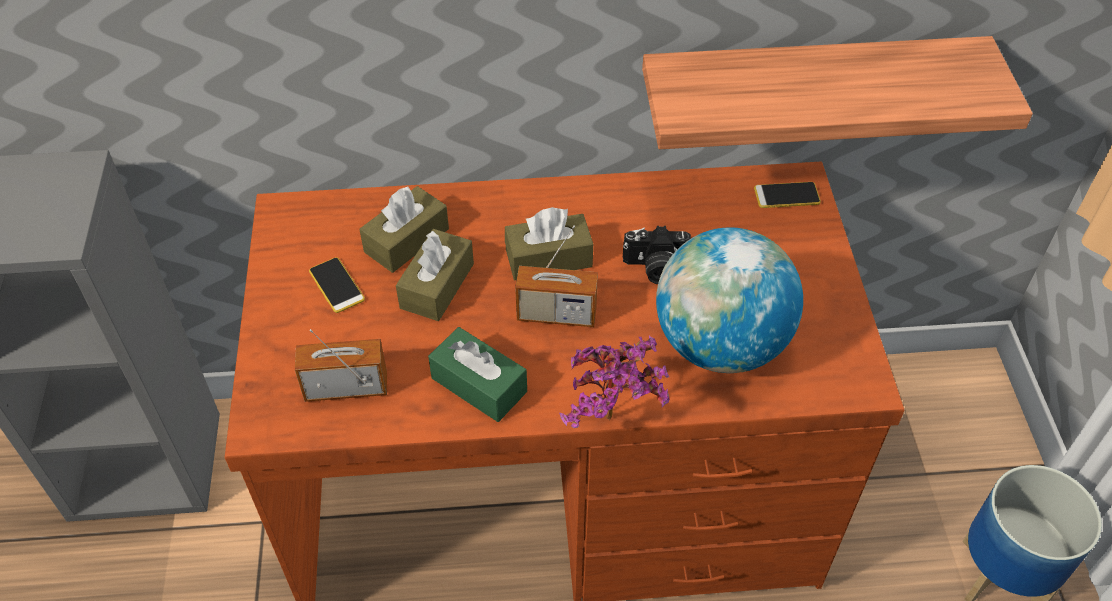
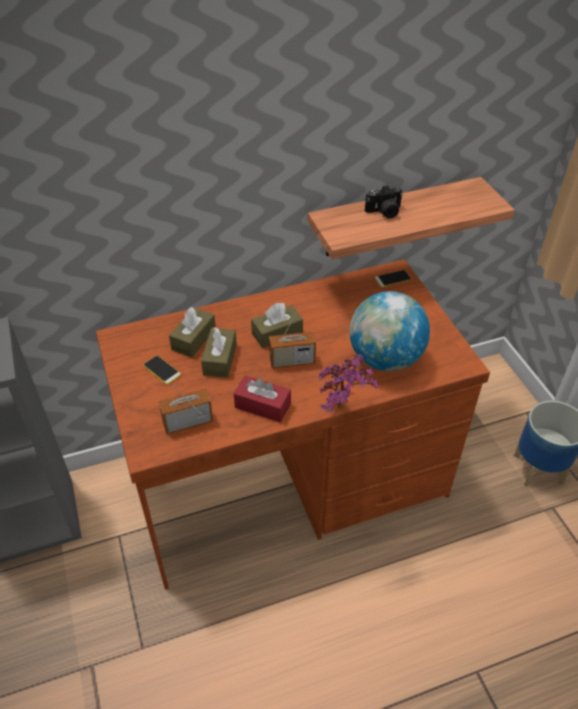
camera: 15 degrees left, 5 degrees down
(479, 385) = (262, 405): green tissue box -> red tissue box
(655, 268) = (337, 328): camera -> camera (384, 212)

